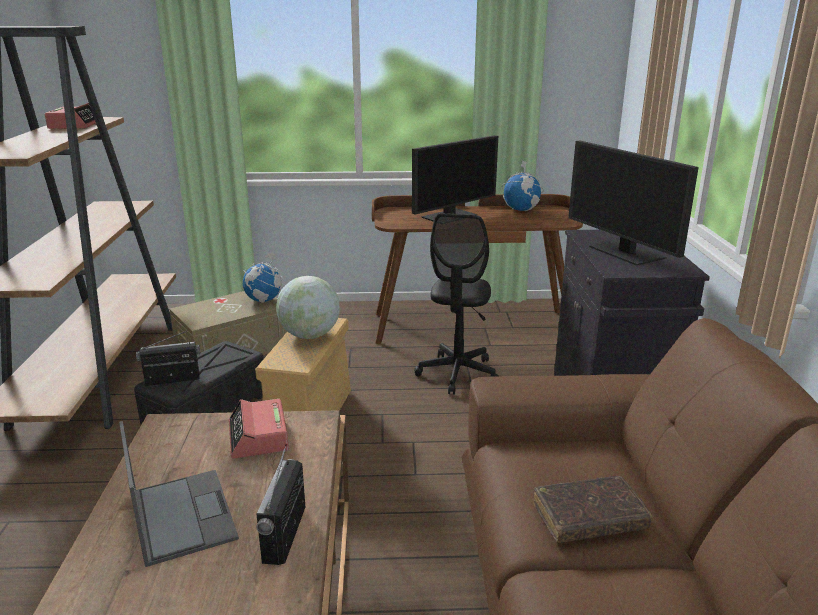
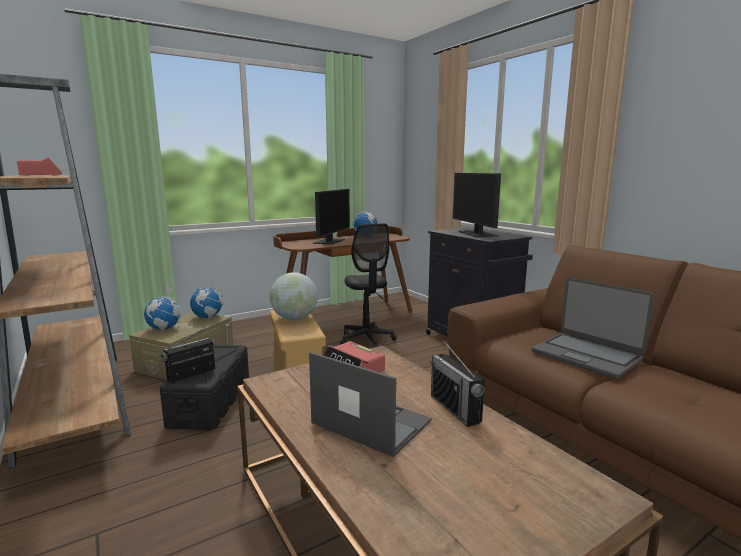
camera: 30 degrees left, 10 degrees down
(207, 308) = (165, 328): none -> globe
(589, 518) = (586, 356): brown book -> laptop
(627, 252) = (478, 234): monitor -> monitor turned 45 degrees clockwise

